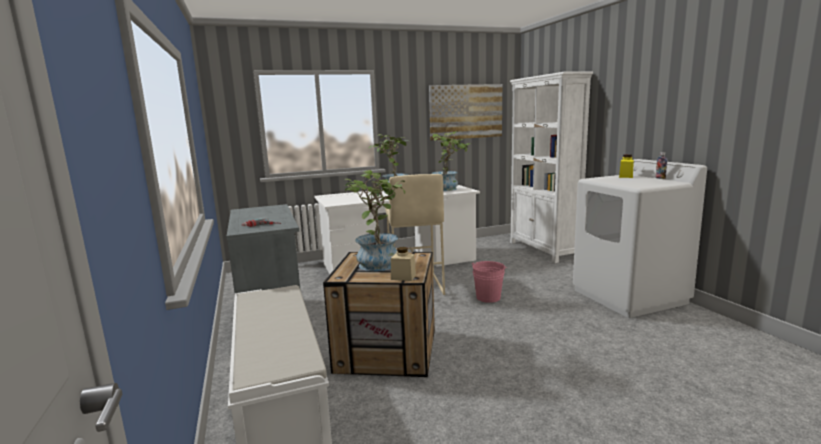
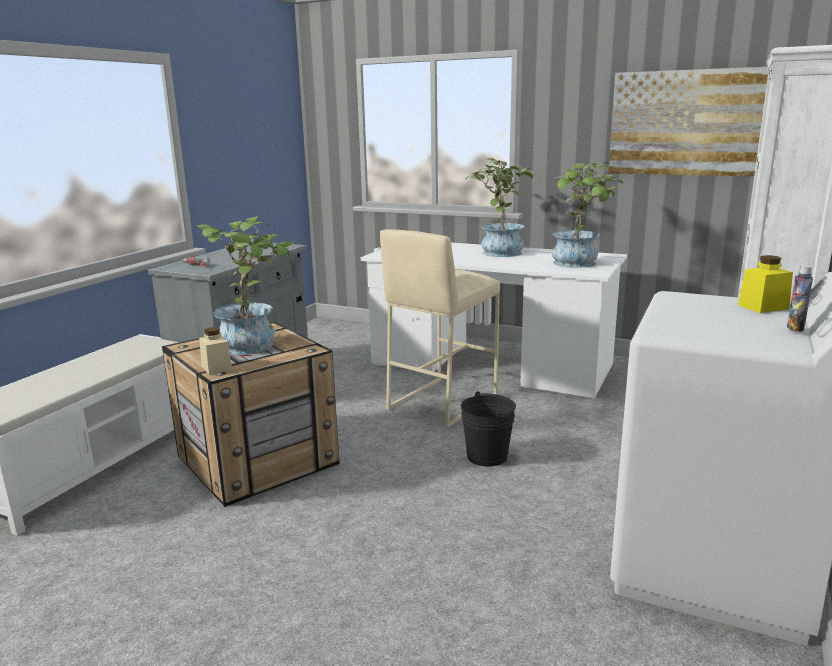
camera: 45 degrees right, 5 degrees up
(488, 297) = (487, 456): pink bucket -> black bucket

